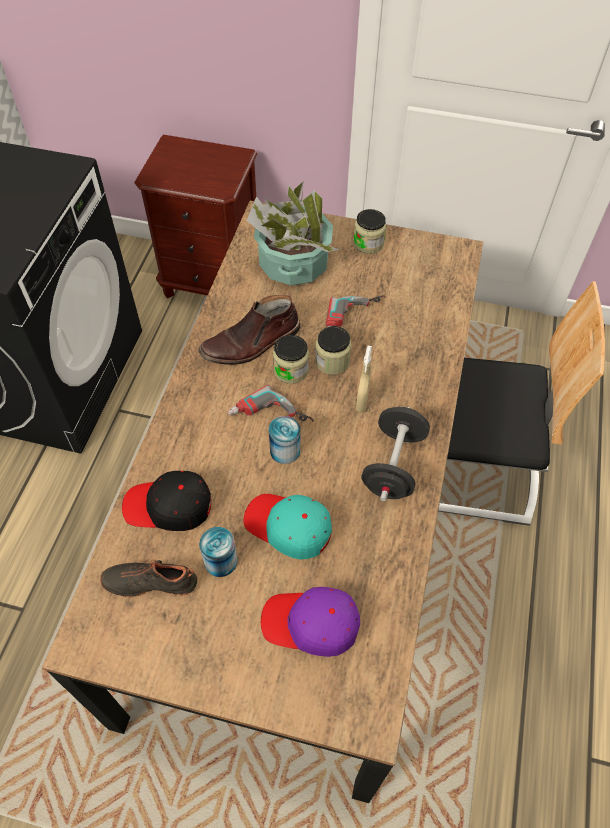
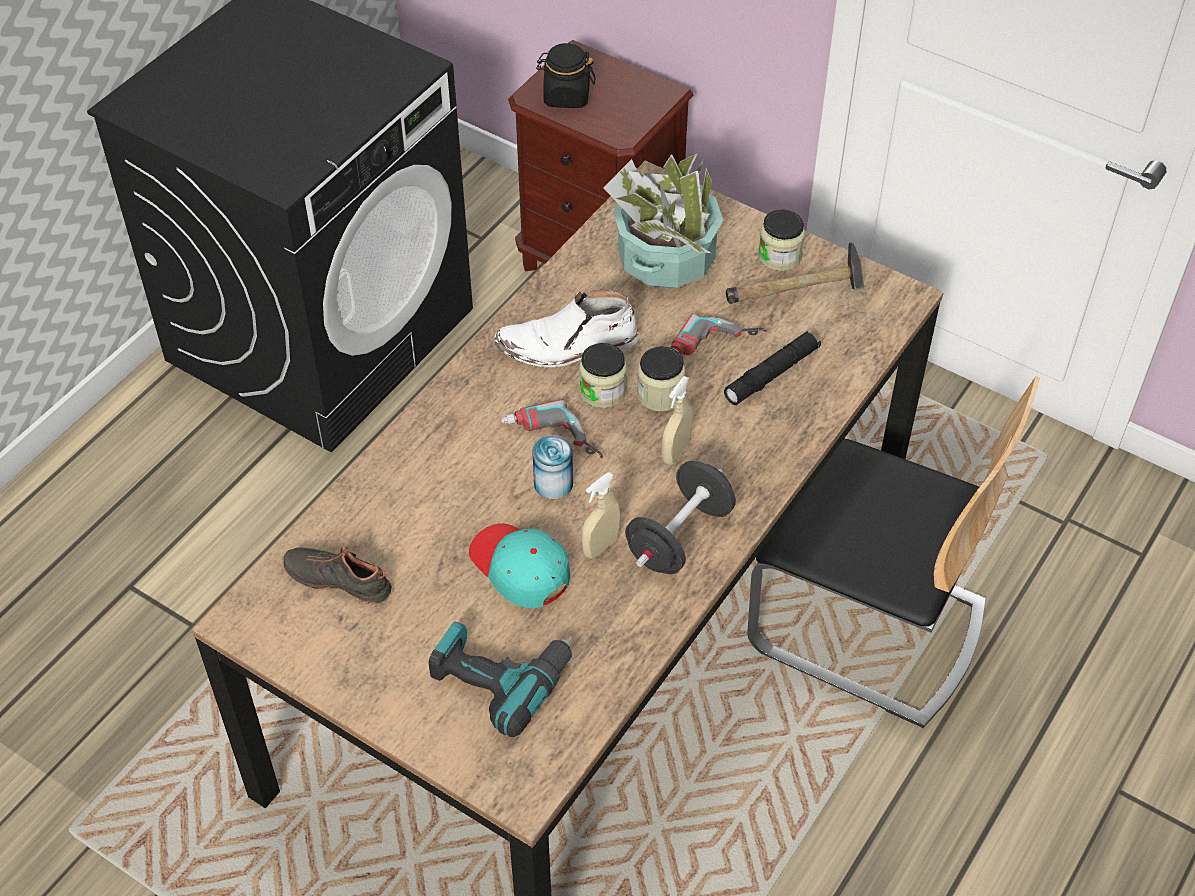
camera: 20 degrees right, 5 degrees down
(169, 506) = (390, 506): black cap -> none
(174, 171) = (566, 96): none -> black jar
(220, 561) = (426, 581): can -> none
(251, 344) = (567, 346): brown boot -> white boot
(311, 624) = (500, 676): purple cap -> power drill
(340, 490) = (600, 546): none -> beige spray bottle
(392, 266) = (797, 294): none -> hammer
(401, 326) = (772, 374): none -> black flashlight

